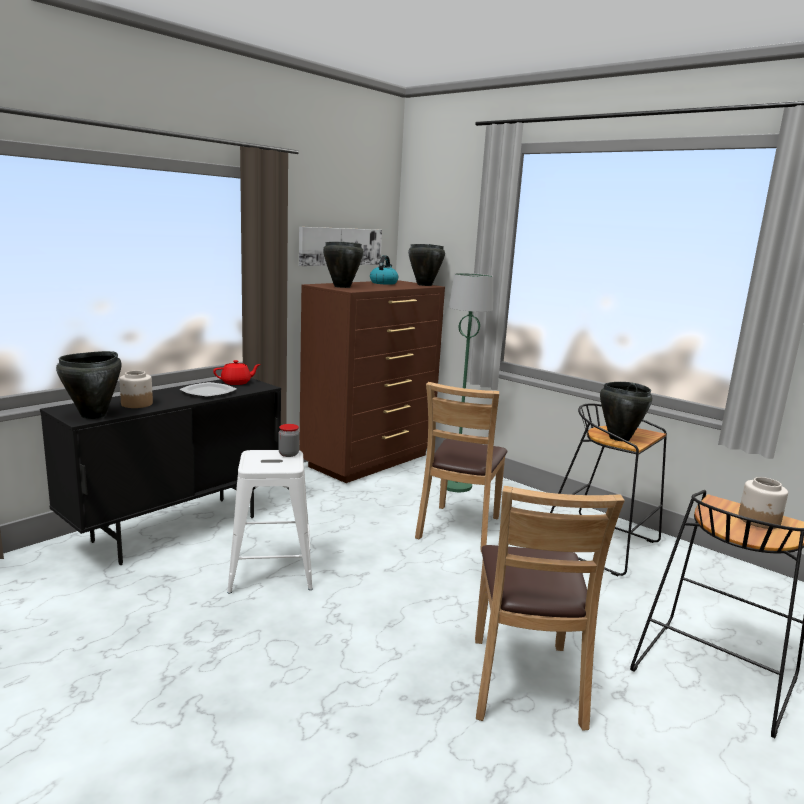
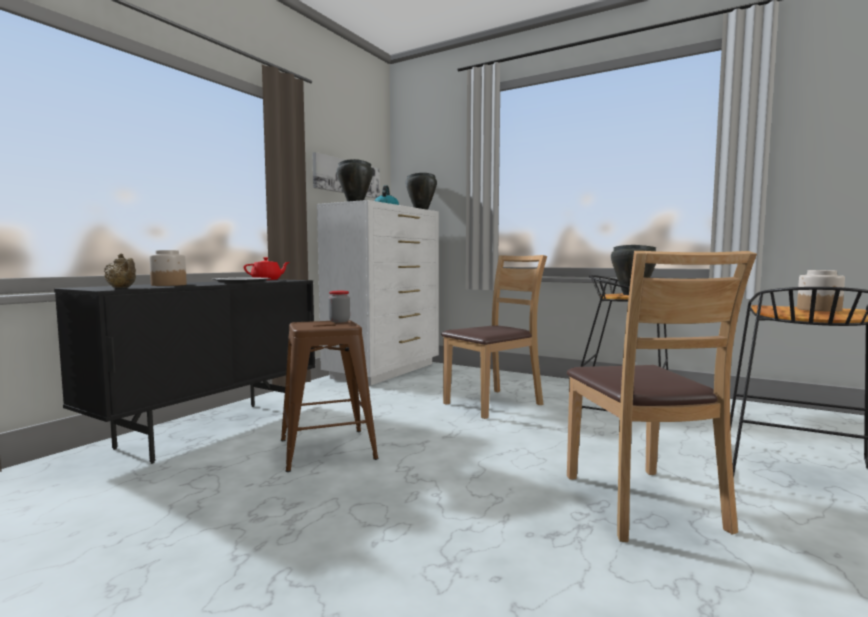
camera: 10 degrees left, 10 degrees down
(94, 415) = (122, 288): black cooking pot -> beige teapot
(271, 570) = (326, 449): white stool -> brown stool
(370, 461) = (385, 370): brown dresser -> white dresser
(456, 485) = (471, 378): green floor lamp -> none
(459, 528) = (493, 403): brown chair -> brown chair turned 135 degrees counterclockwise

